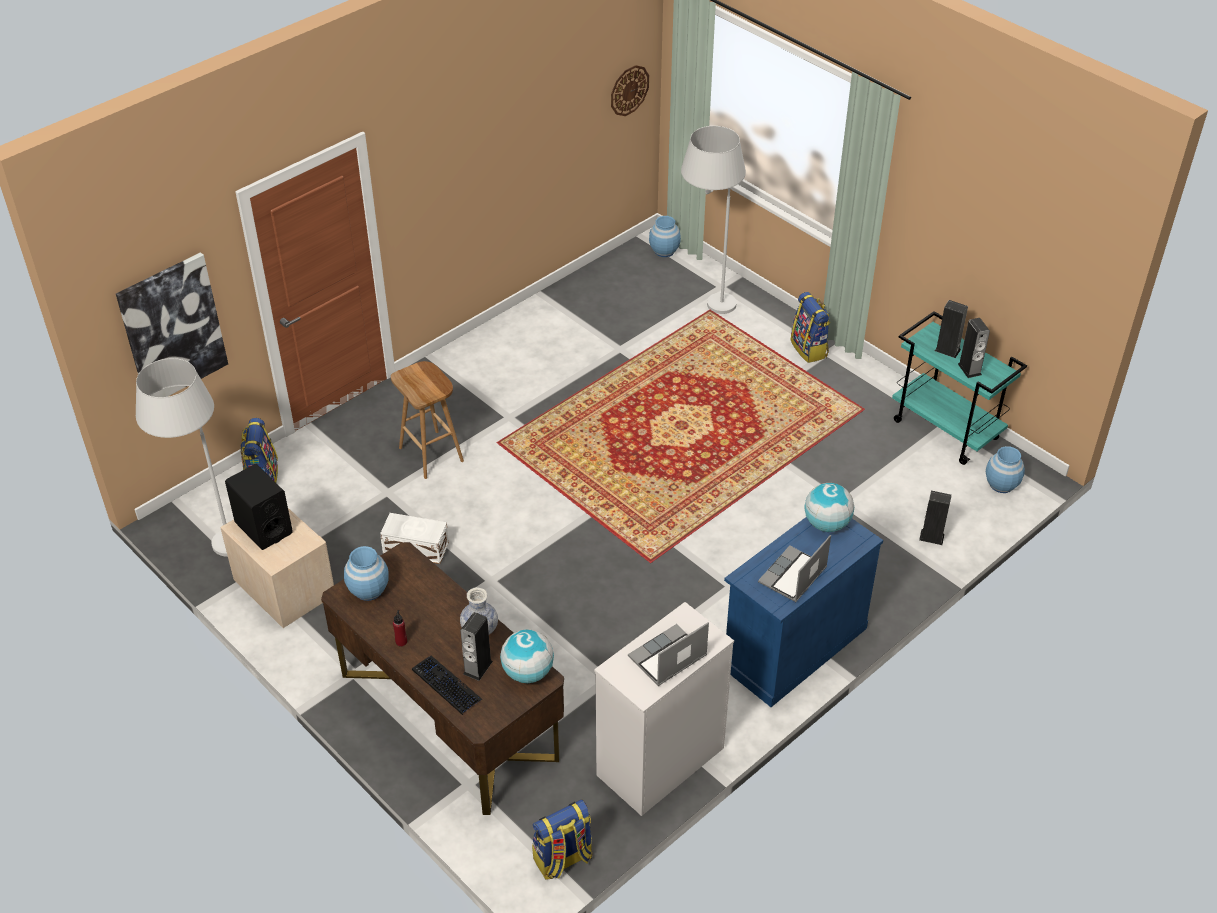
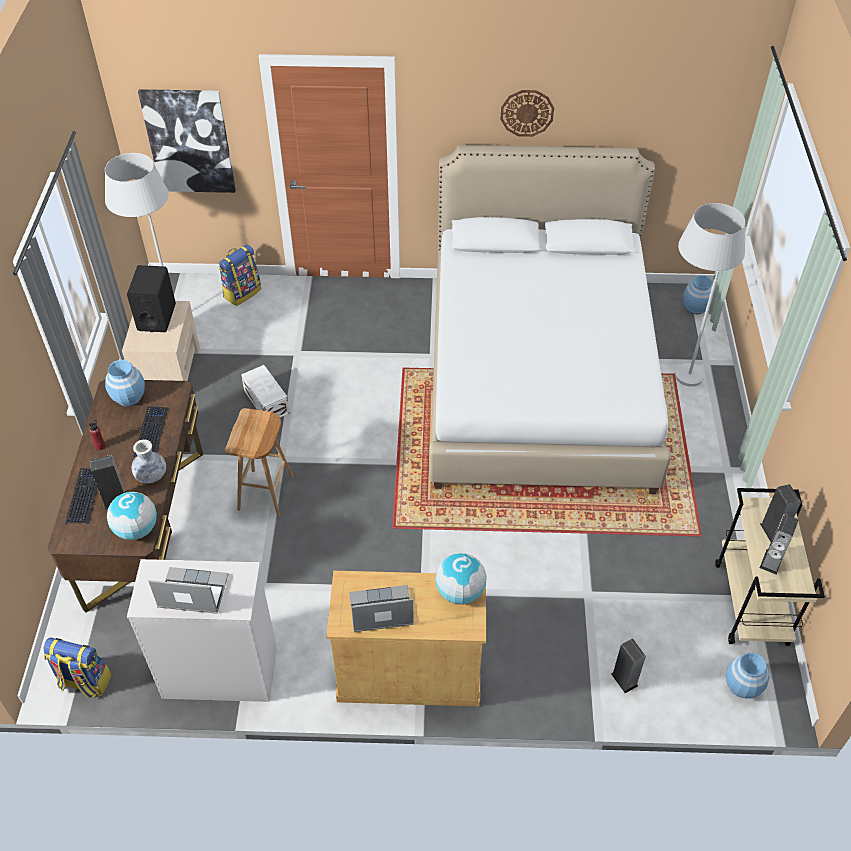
camera: 45 degrees right, 5 degrees up
(430, 600) = (151, 432): none -> keyboard
(432, 454) = (353, 347): brown stool -> brown stool (266, 493)
(616, 379) = (538, 379): none -> white bed
(629, 90) = (709, 145): wall clock -> wall clock (527, 113)
(793, 647) = (409, 673): blue cabinet -> beige cabinet
(809, 349) = (717, 457): backpack -> none
(946, 430) = (751, 604): turquoise cart -> beige cart

